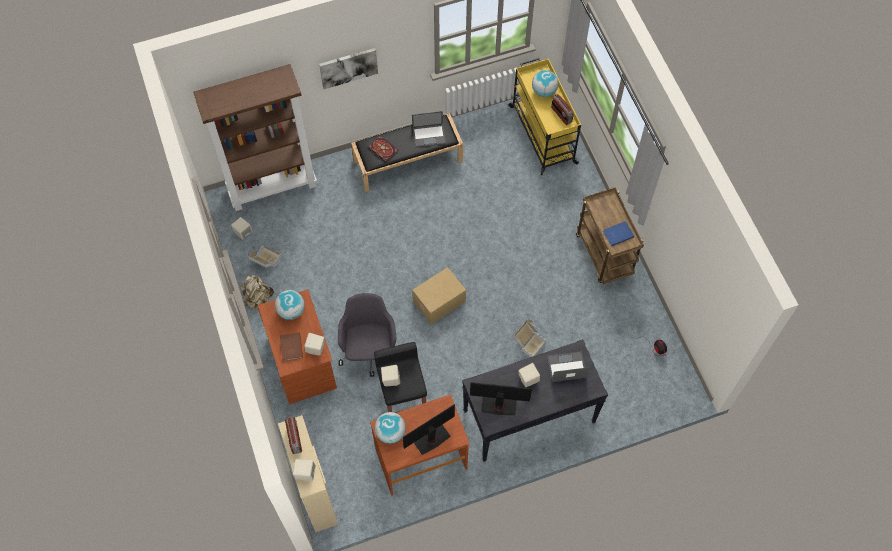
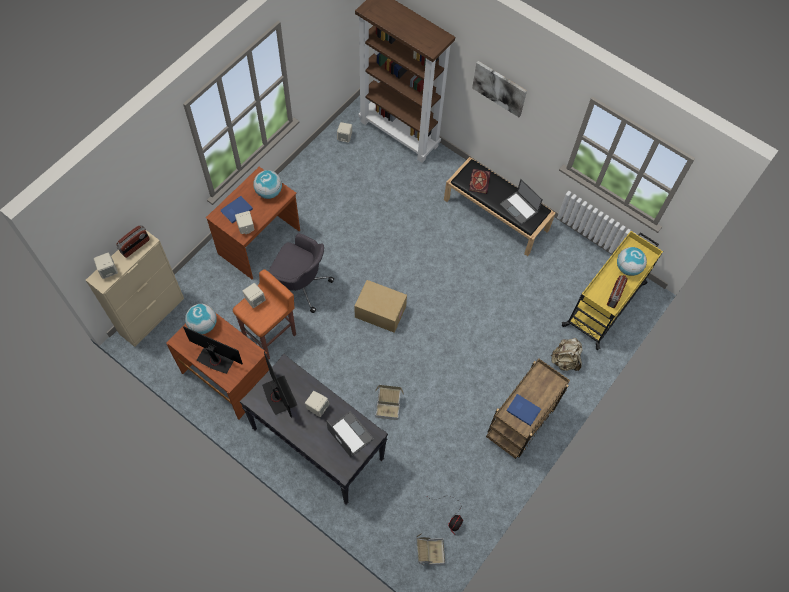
camera: 55 degrees right, 0 degrees up
(257, 298) = (295, 179): beige backpack -> beige backpack (565, 360)
(266, 262) = (330, 167): cardboard box -> cardboard box (428, 552)
(290, 347) = (236, 210): brown book -> blue book
(370, 351) = (300, 285): grey office chair -> grey office chair turned 60 degrees clockwise
(404, 401) = (271, 336): black stool -> orange stool

